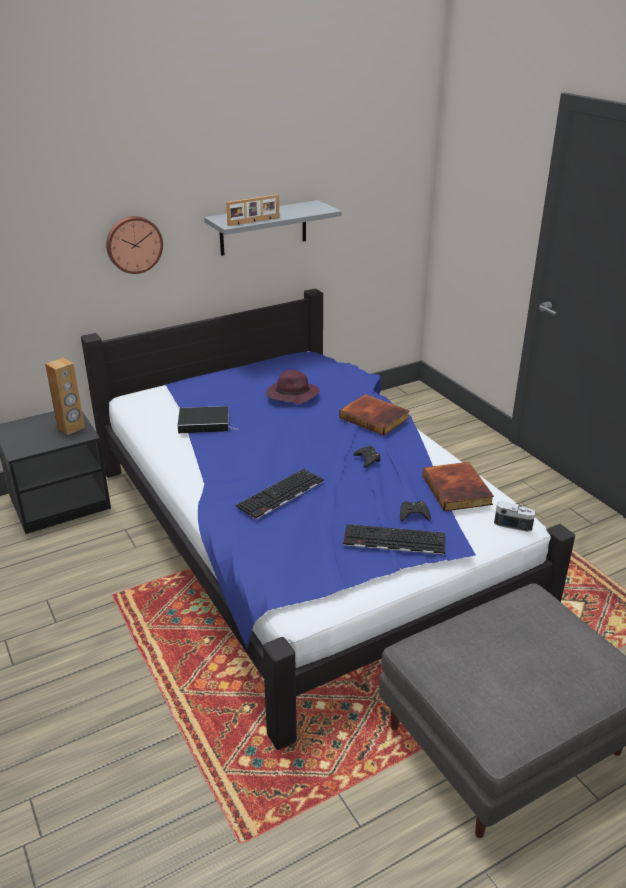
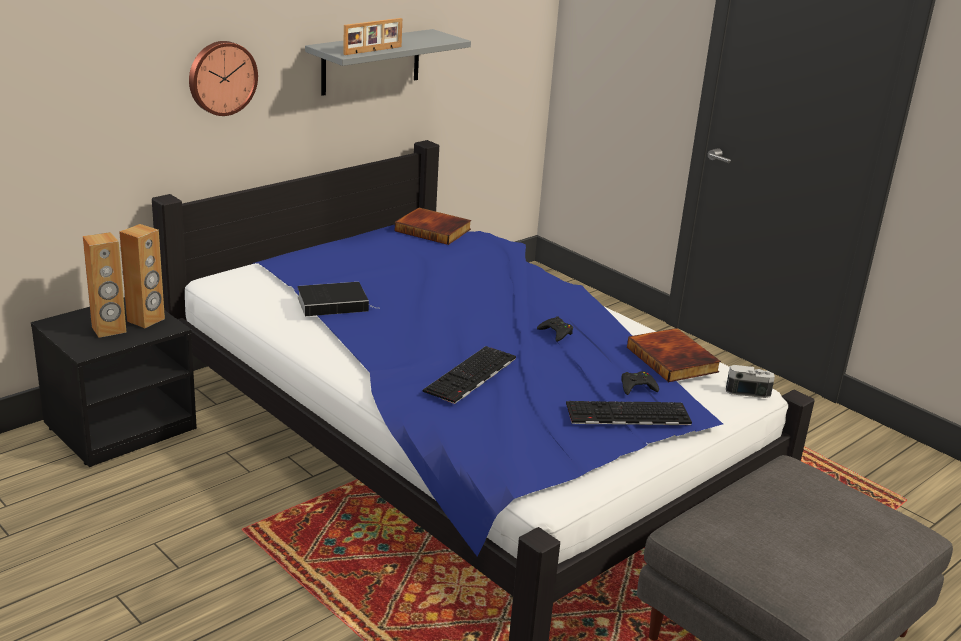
camera: 15 degrees left, 5 degrees down
(42, 435) = (109, 330): none -> brown speaker
(291, 395) = (429, 268): purple hat -> none
(375, 417) = (543, 288): book -> book (434, 230)

